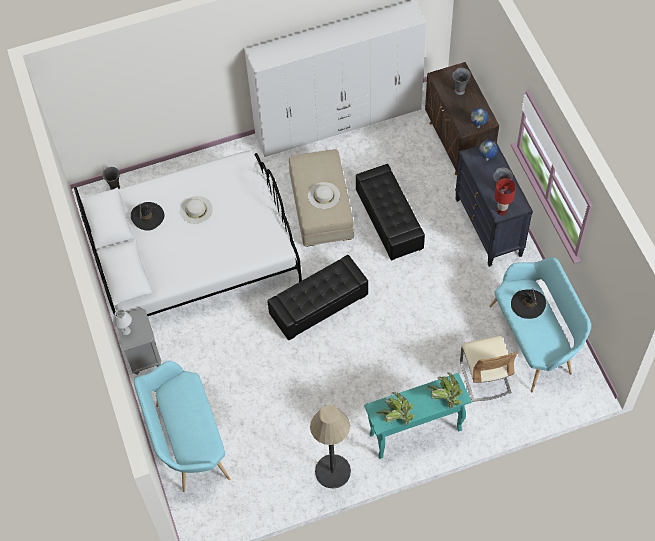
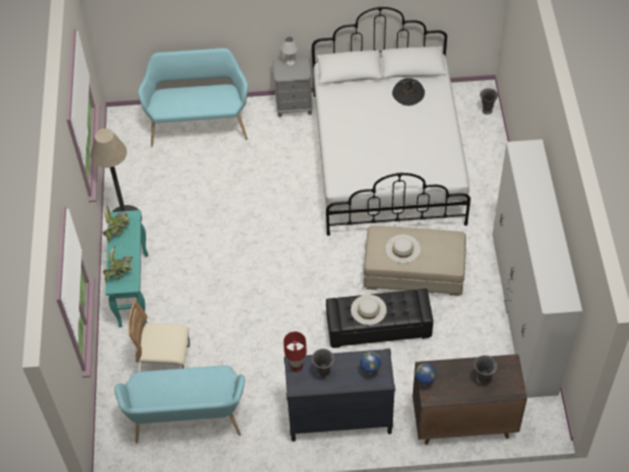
camera: 105 degrees right, 5 degrees down
(196, 210) = (404, 129): white hat -> white hat (368, 309)
(318, 305) = (298, 244): black ottoman -> none
(528, 304) = (199, 389): black hat -> none

